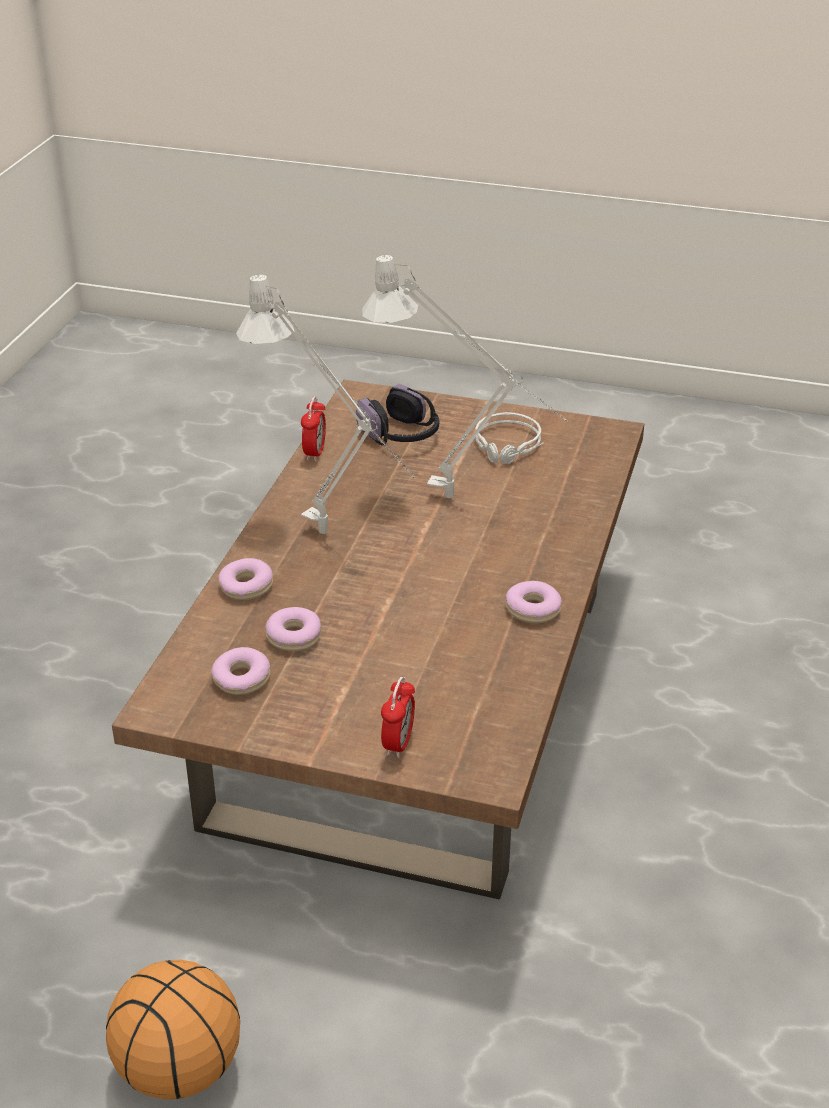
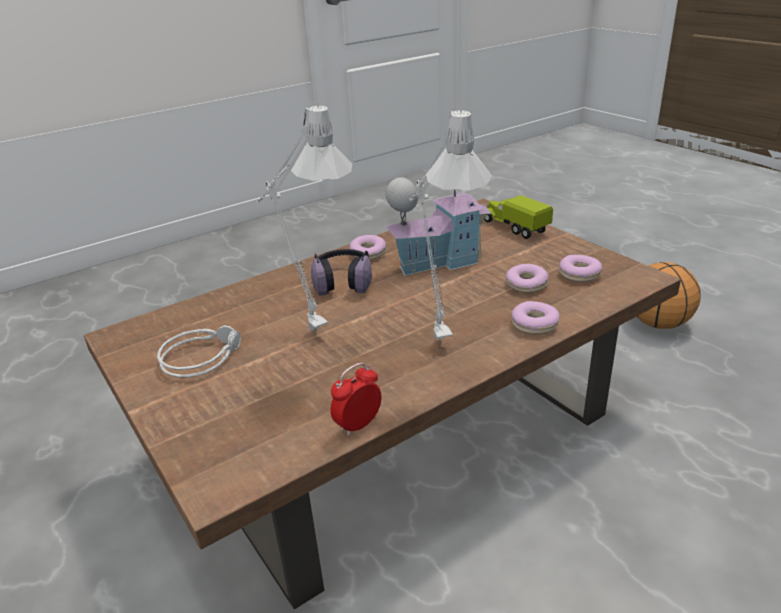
camera: 140 degrees left, 5 degrees down
(398, 743) = (513, 227): alarm clock -> toy truck
(401, 435) = (260, 408): headphones -> headphones (343, 281)
(432, 631) = (437, 261): none -> toy house

